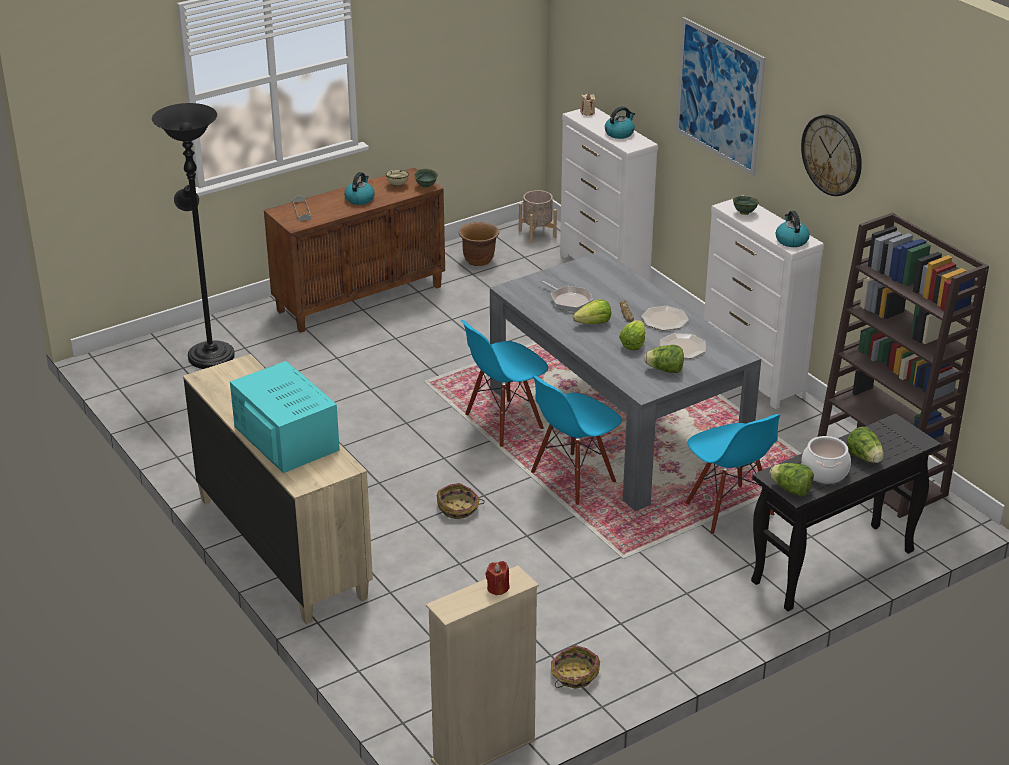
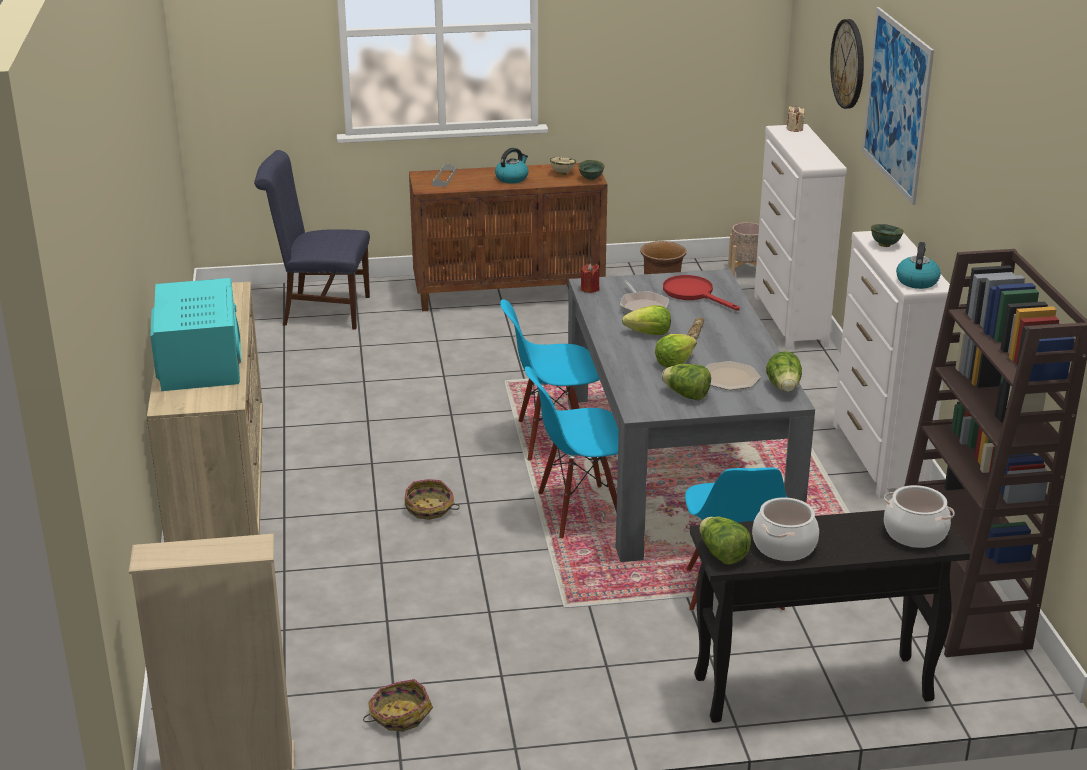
camera: 25 degrees right, 5 degrees down
(209, 353) = (320, 311): black floor lamp -> blue chair
(497, 588) = (224, 550): red candle -> red candle (590, 289)
(596, 279) = (693, 294): none -> red frying pan
(619, 133) = (812, 151): kettle -> none
(664, 319) = (734, 346): plate -> none
(832, 155) = (976, 174): wall clock -> wall clock (849, 64)
(864, 458) = (851, 544): lettuce -> lettuce (784, 388)
(897, 438) = (914, 533): none -> cooking pot

